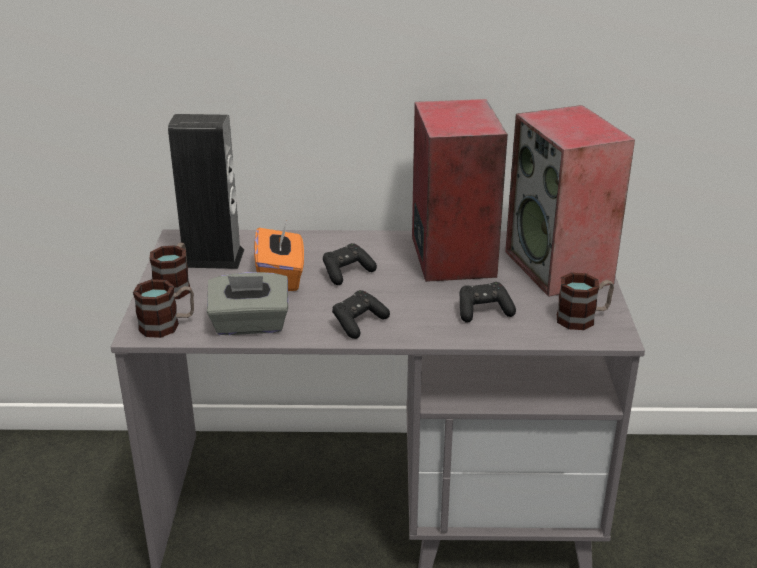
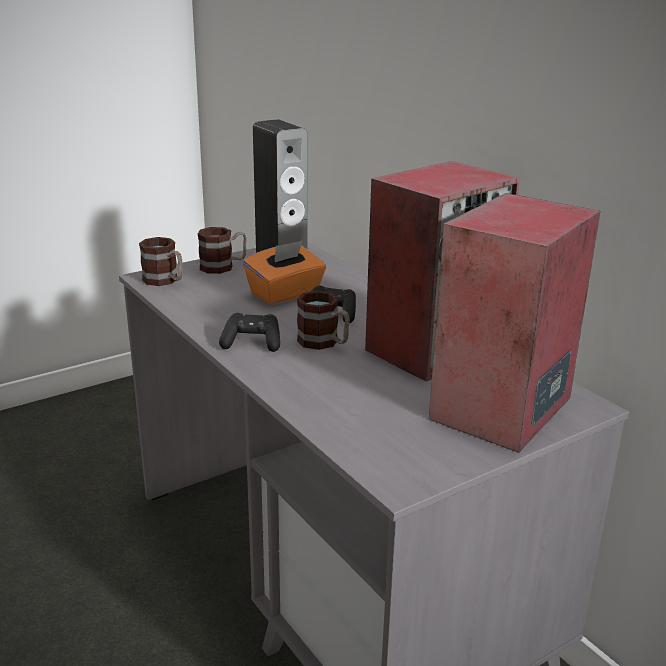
camera: 55 degrees right, 5 degrees down
(250, 325) = (198, 306): grey tissue box -> none
(483, 311) = (348, 393): black game controller -> none
(583, 318) = (410, 452): mug -> mug (324, 343)

